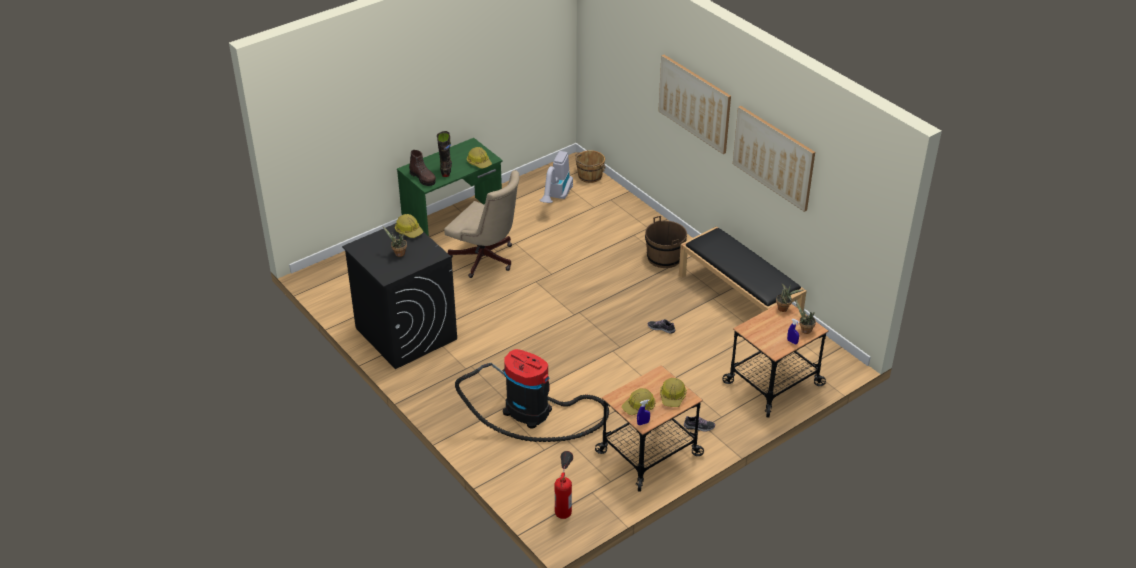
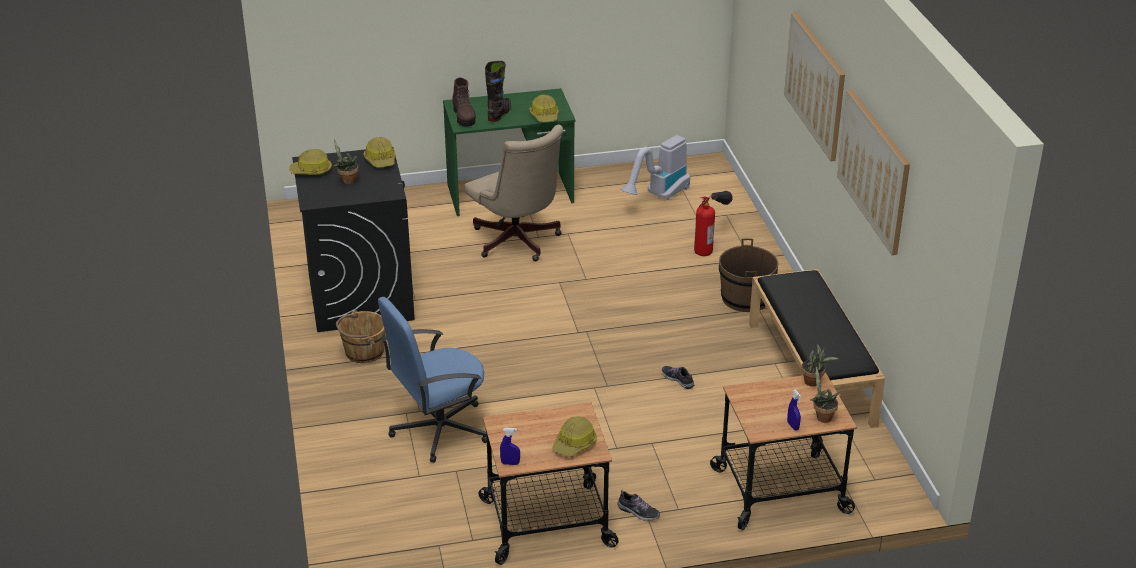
camera: 25 degrees right, 5 degrees down
(532, 413) = (438, 429): vacuum cleaner -> blue office chair
(564, 500) = (397, 543): fire extinguisher -> fire extinguisher (711, 243)
(589, 176) = (719, 182): brown bucket -> brown bucket (363, 352)
(639, 406) = (521, 442): hard hat -> hard hat (311, 171)

